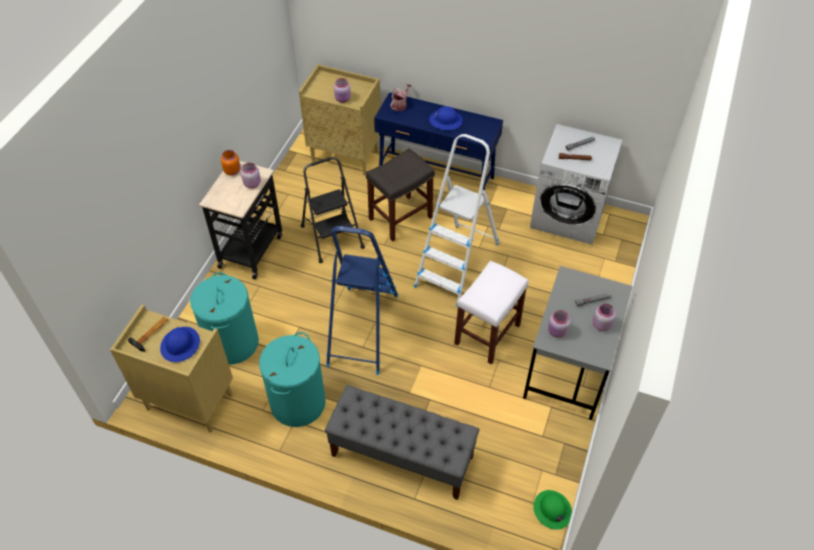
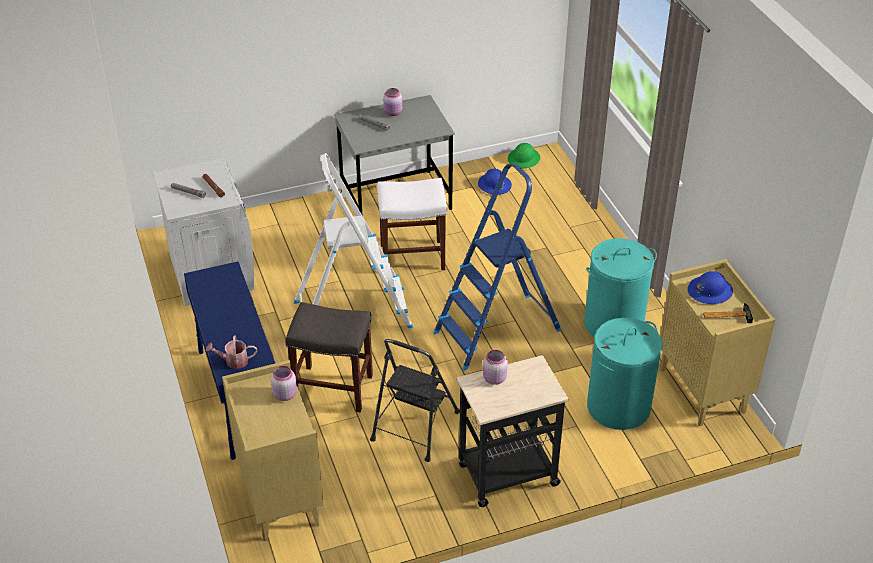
camera: 130 degrees left, 10 degrees down
(232, 171) = (496, 407): orange jar -> none
(401, 456) = (579, 243): grey bench -> none
(445, 120) = (227, 311): blue hard hat -> blue hard hat (494, 185)
(557, 332) = (426, 128): pink jar -> none

